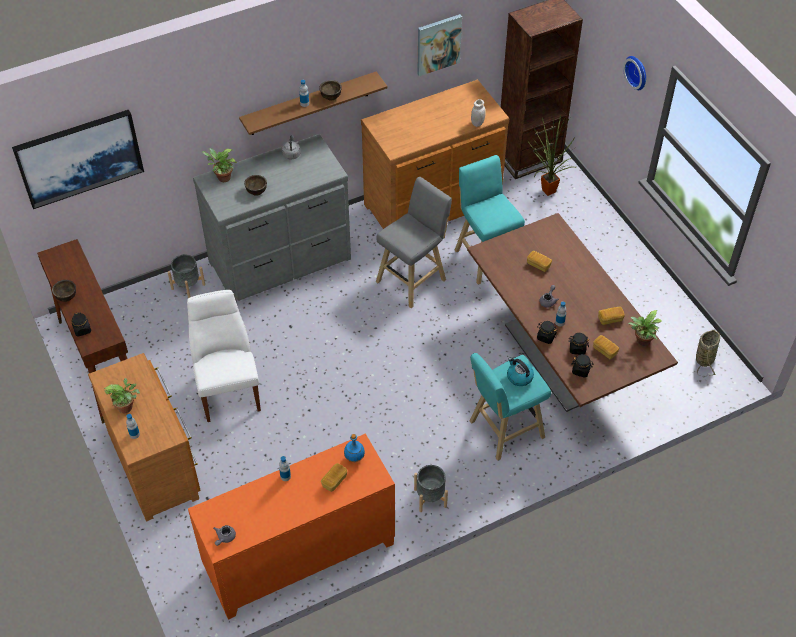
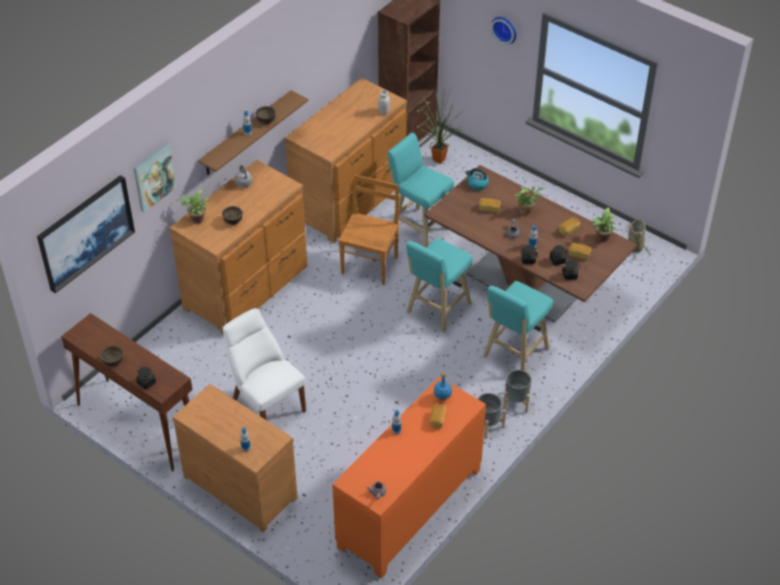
camera: 25 degrees left, 5 degrees down
(127, 407) = (225, 430): potted plant -> potted plant (526, 210)
(188, 287) = (178, 335): grey planter -> grey planter (516, 401)
(281, 261) = (248, 288): grey dresser -> brown dresser
(413, 279) = (370, 264): grey stool -> brown chair
(438, 44) = (331, 53): picture -> picture (153, 176)
(451, 352) = (436, 310): none -> turquoise stool
(519, 377) = (524, 297): kettle -> kettle (477, 184)

